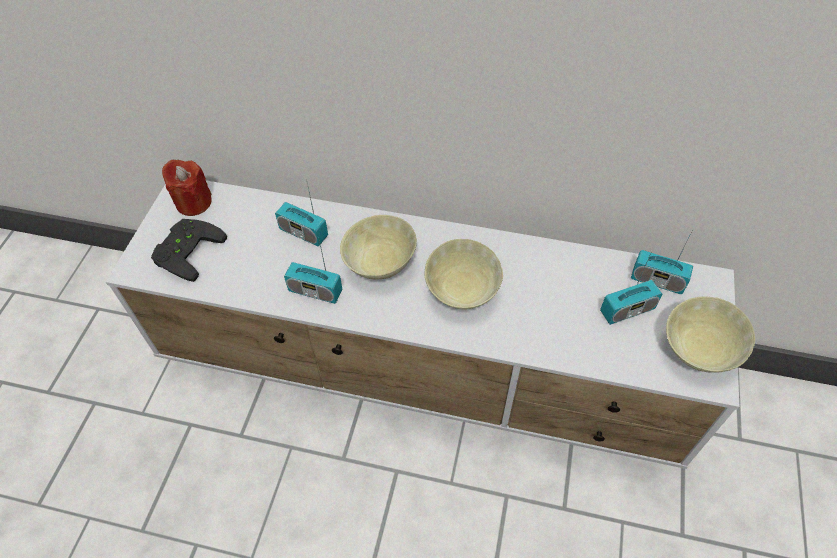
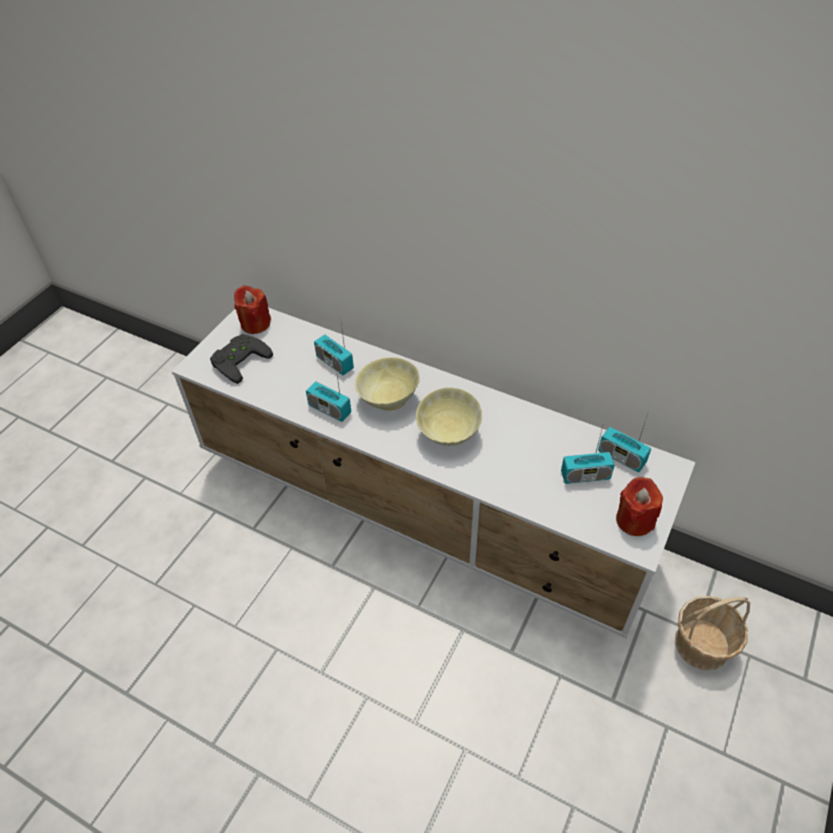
camera: 15 degrees right, 5 degrees down
(696, 351) = (634, 520): beige bowl -> red candle
(749, 451) = (702, 645): none -> basket

